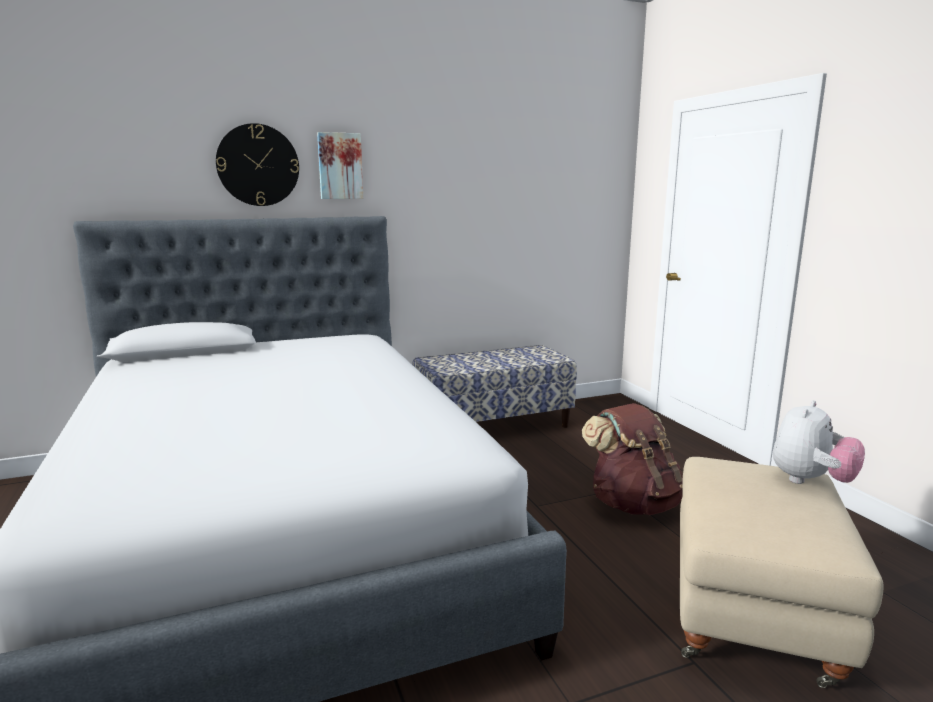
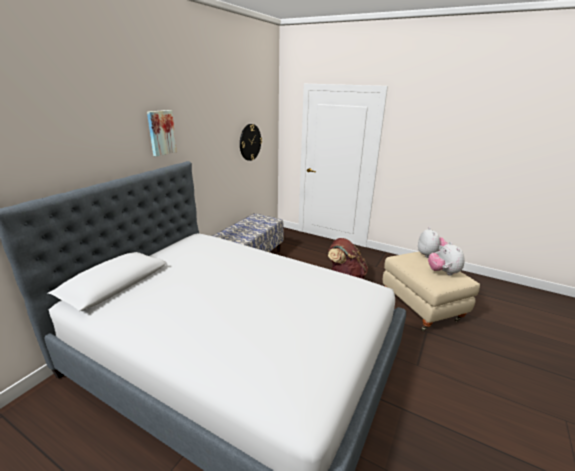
camera: 40 degrees left, 10 degrees up
(258, 165) = (115, 139): wall clock -> wall clock (250, 142)
(783, 516) = (443, 272): none -> plush toy

